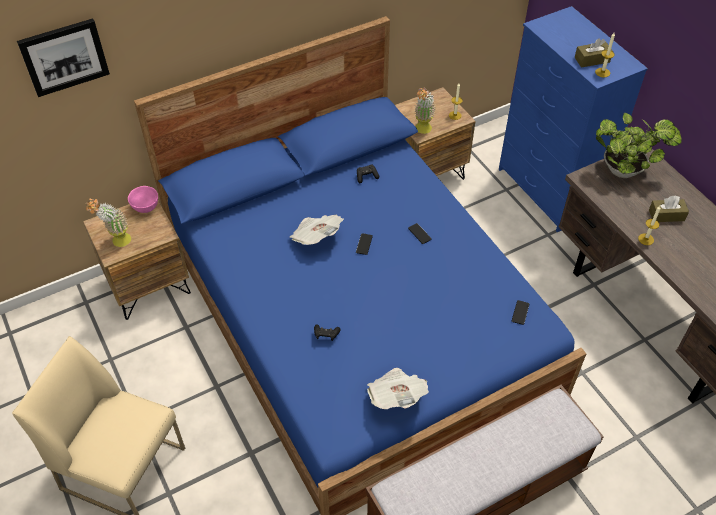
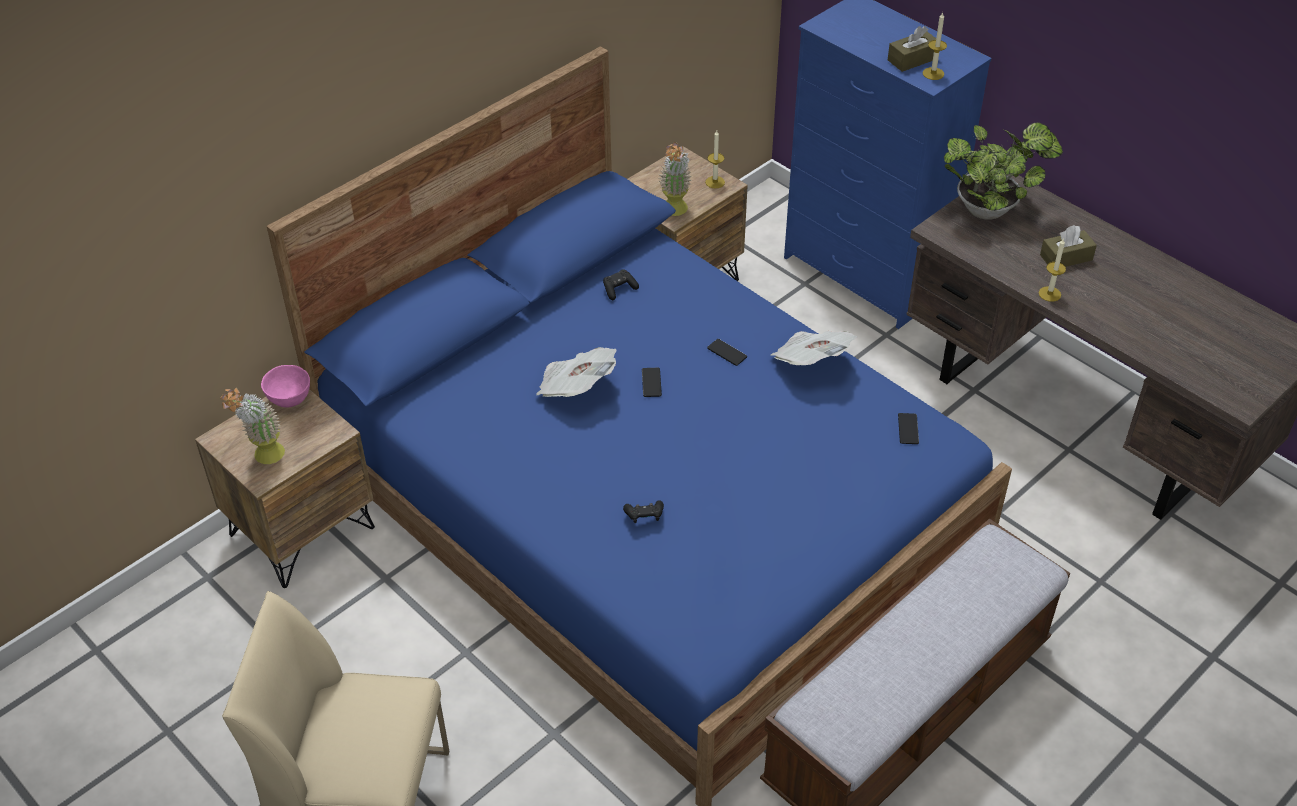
camera: 15 degrees left, 5 degrees down
(64, 56) = (168, 169): picture -> none
(396, 396) = (776, 576): newspaper -> newspaper (811, 361)

